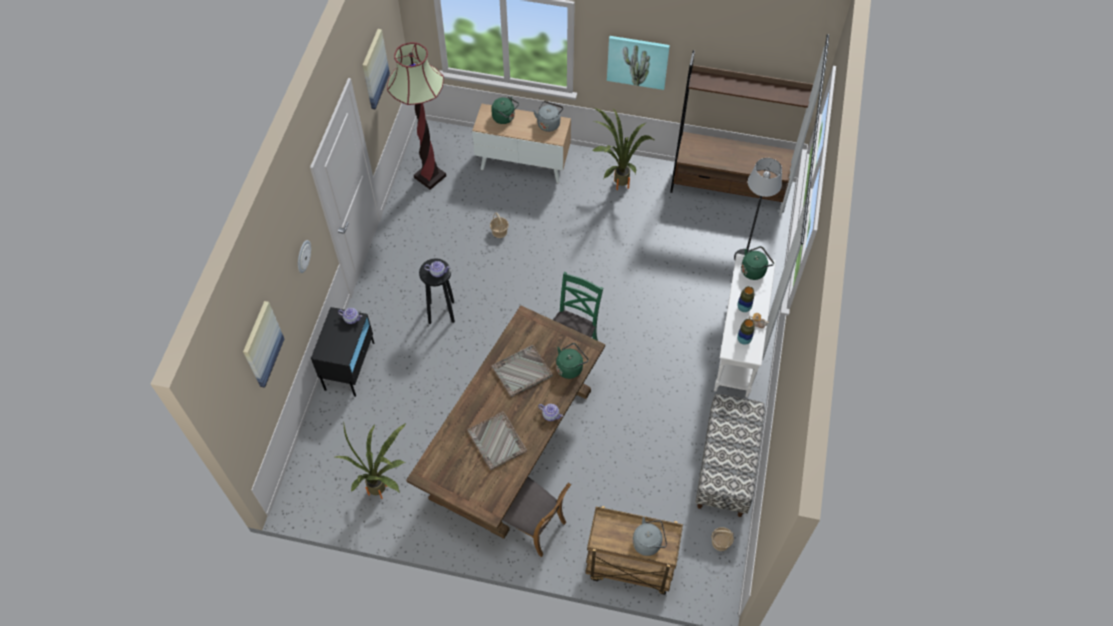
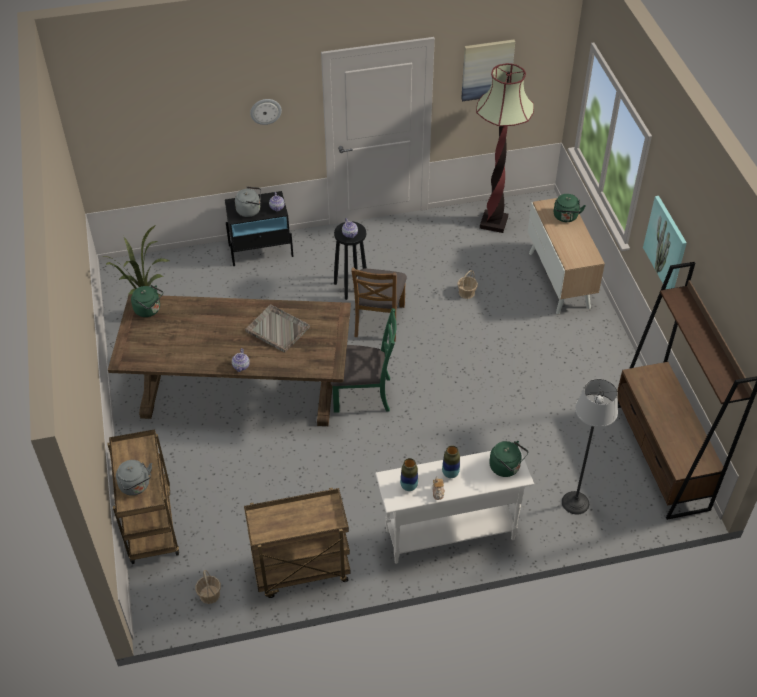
camera: 65 degrees right, 10 degrees down
(262, 344) = (161, 117): picture -> none
(497, 441) = (194, 339): grey tray -> none
(531, 524) = (163, 433): brown chair -> brown chair (378, 320)
(549, 123) = (584, 250): grey kettle -> grey kettle (250, 210)
(570, 367) = (301, 362): green kettle -> green kettle (149, 310)
(616, 184) = (590, 358): potted plant -> none
(726, 466) = (301, 571): bench -> brown cart

